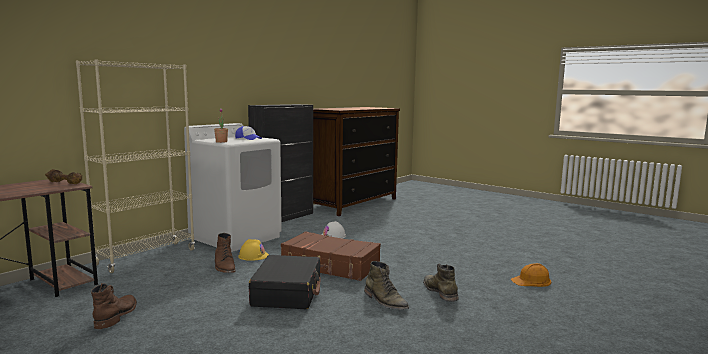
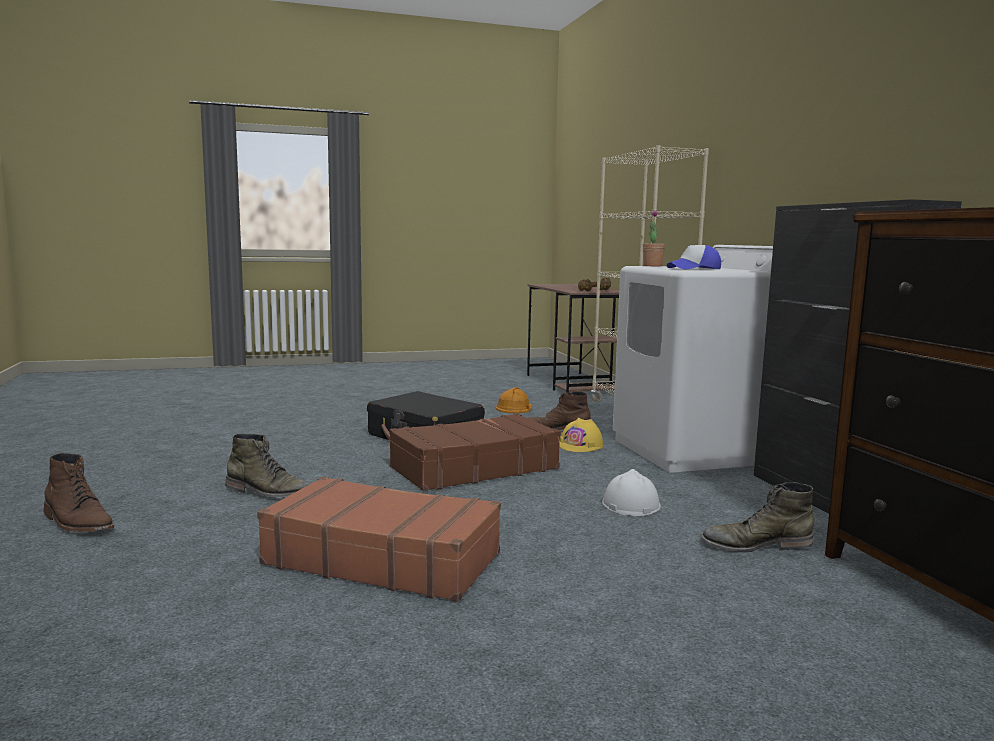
camera: 125 degrees right, 0 degrees up
(117, 316) = (479, 397): brown boot -> brown boot (78, 523)
(385, 301) = (314, 462): green boot -> green boot (755, 545)
(443, 253) = (383, 558): none -> brown suitcase
(531, 281) = (126, 568): orange hard hat -> orange hard hat (514, 408)

